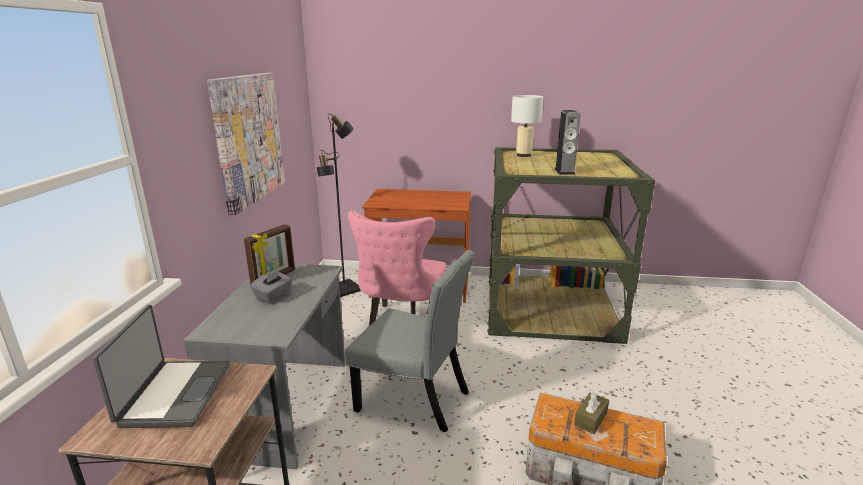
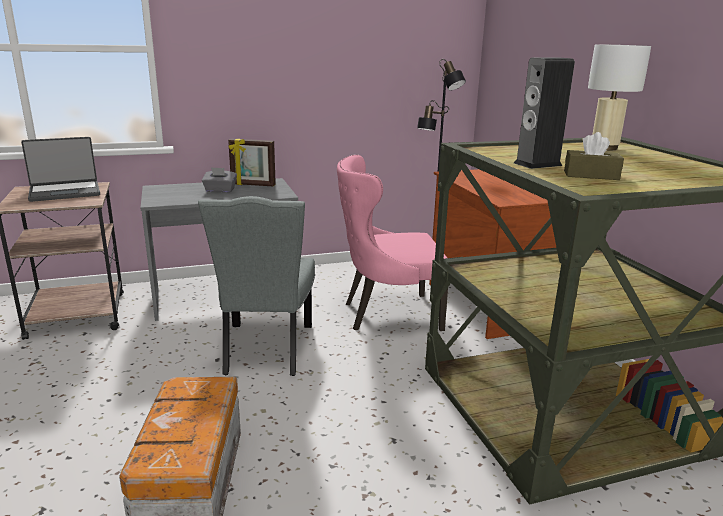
camera: 65 degrees right, 0 degrees up
(248, 139) = (320, 66): picture -> none
(590, 419) = (191, 413): brown tissue box -> brown tissue box (591, 175)

